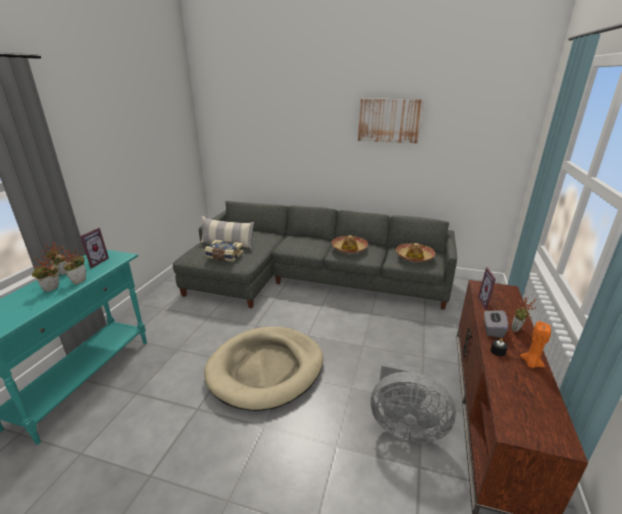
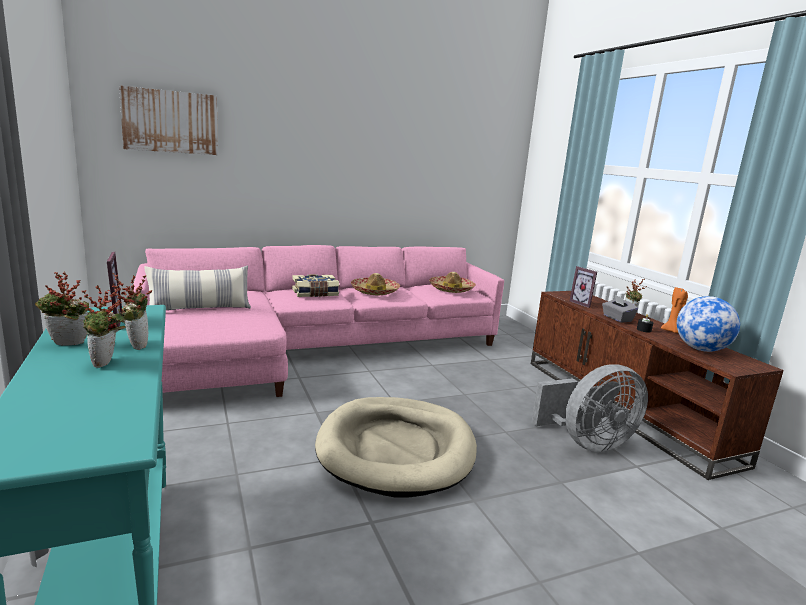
camera: 40 degrees left, 10 degrees down
(224, 256) = (222, 321): book -> book (315, 294)
(307, 278) = (311, 349): grey sofa -> pink sofa
(389, 120) = (389, 130): picture -> picture (170, 122)
(521, 396) = (700, 349): none -> globe

